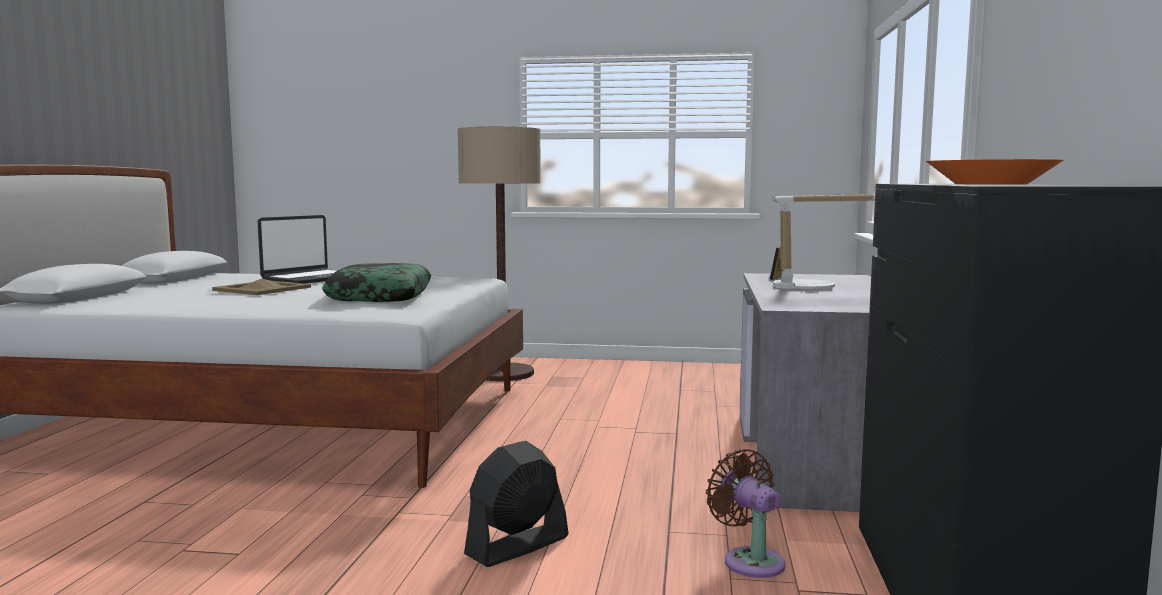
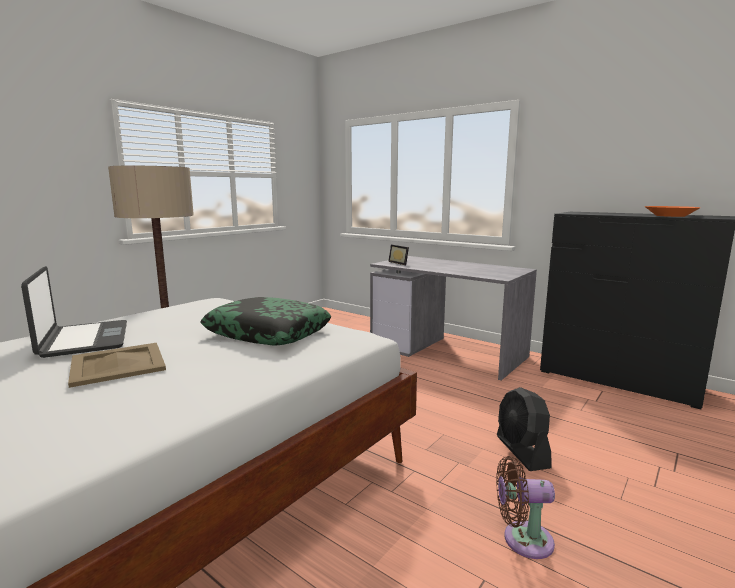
camera: 60 degrees left, 5 degrees up
(750, 560) = (562, 400): brown fan -> brown fan (522, 540)
(811, 287) = (440, 266): table lamp -> none

